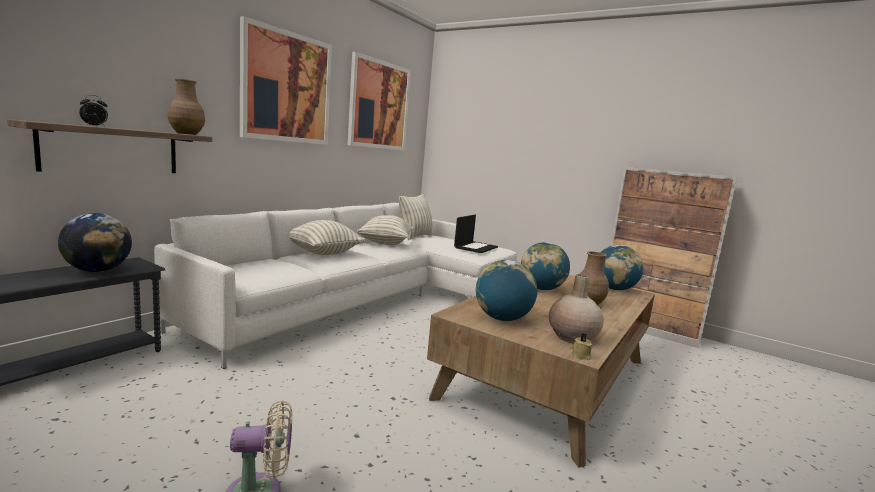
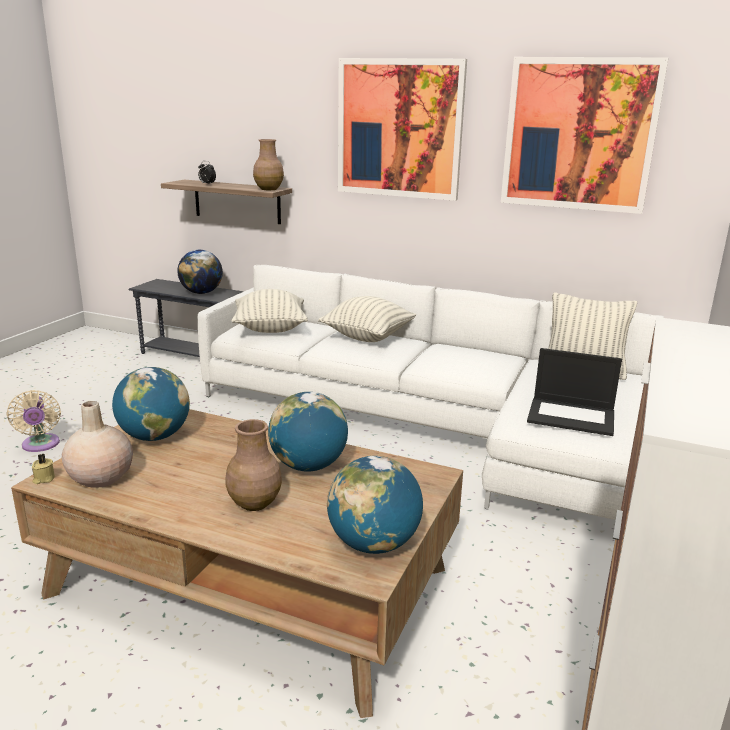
camera: 80 degrees right, 10 degrees up
(385, 243) = (476, 357): pillow -> pillow (270, 328)

